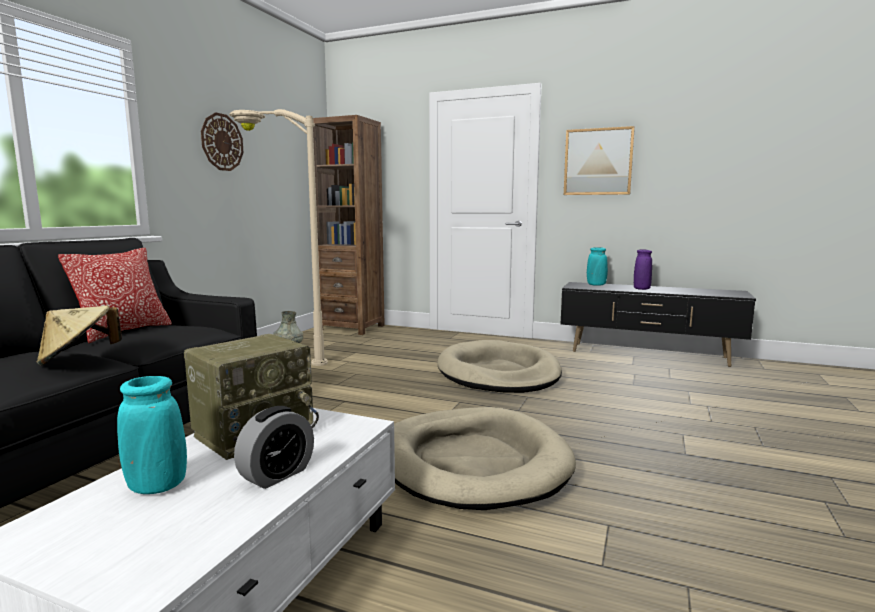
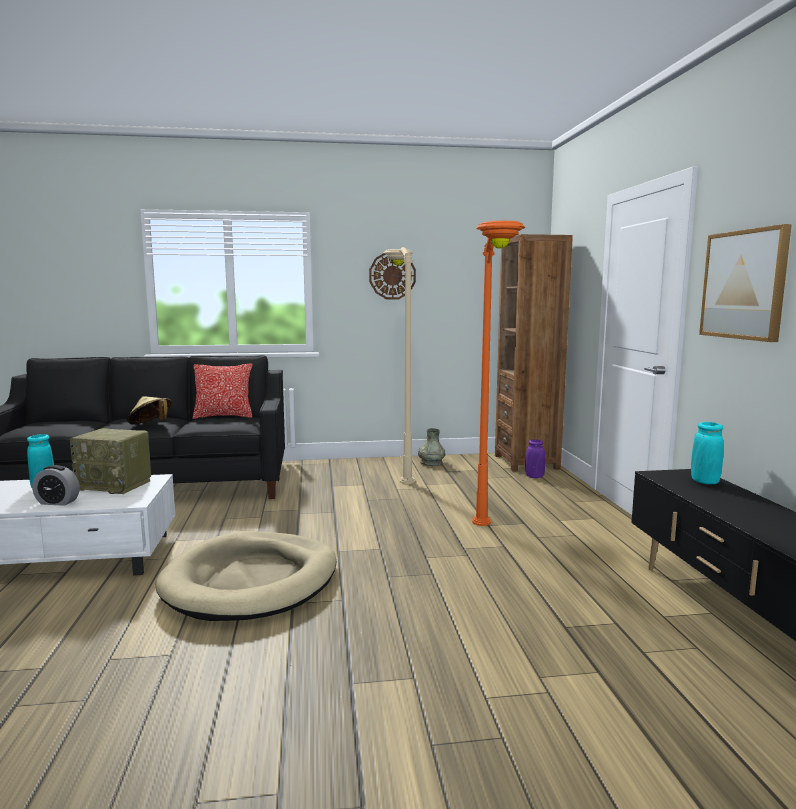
camera: 60 degrees right, 0 degrees up
(498, 373) = (487, 547): beige dog bed -> orange floor lamp
(642, 289) = (735, 506): purple vase -> purple vase (534, 477)

